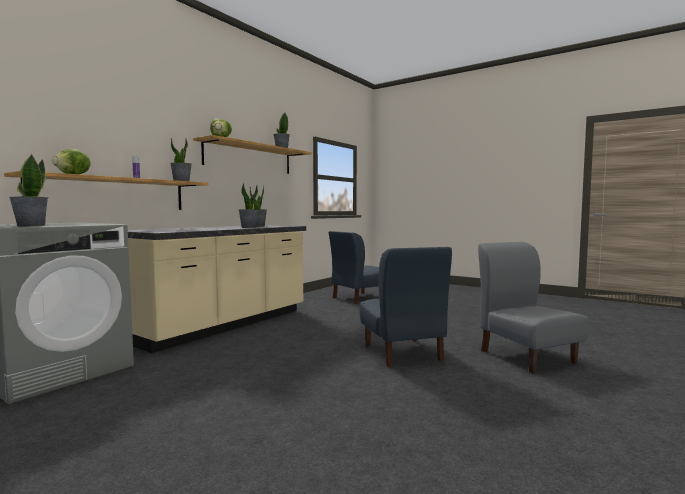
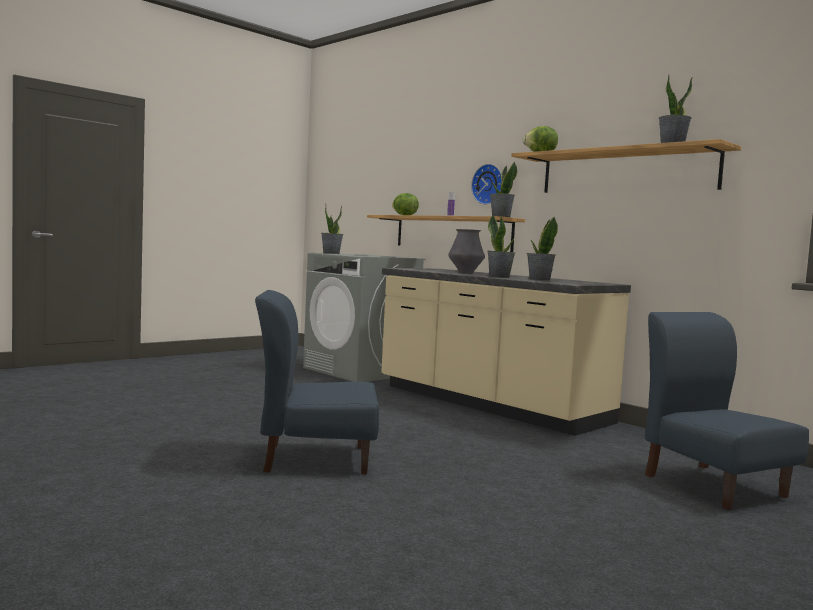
camera: 100 degrees right, 0 degrees up
(151, 151) = (489, 184): none -> wall clock
(207, 228) = (465, 273): none -> vase
(526, 356) = (221, 526): grey chair -> none

